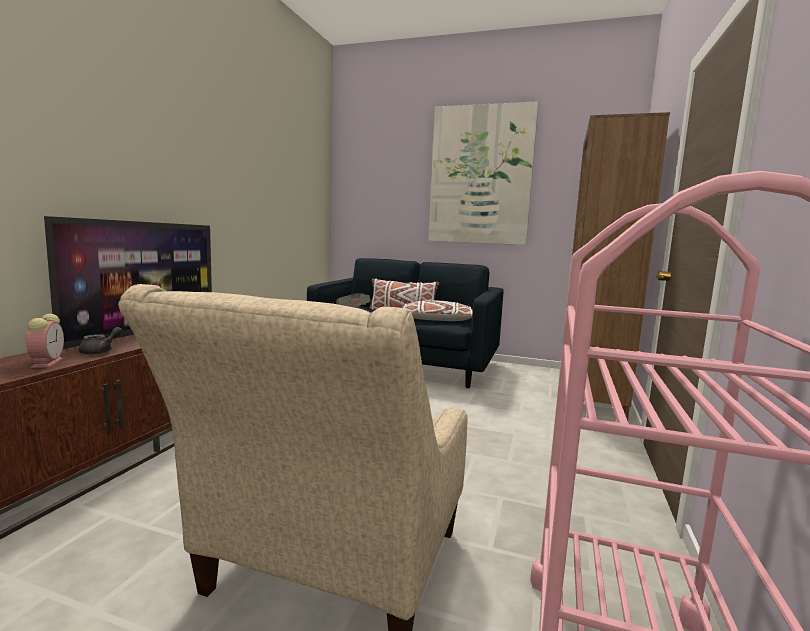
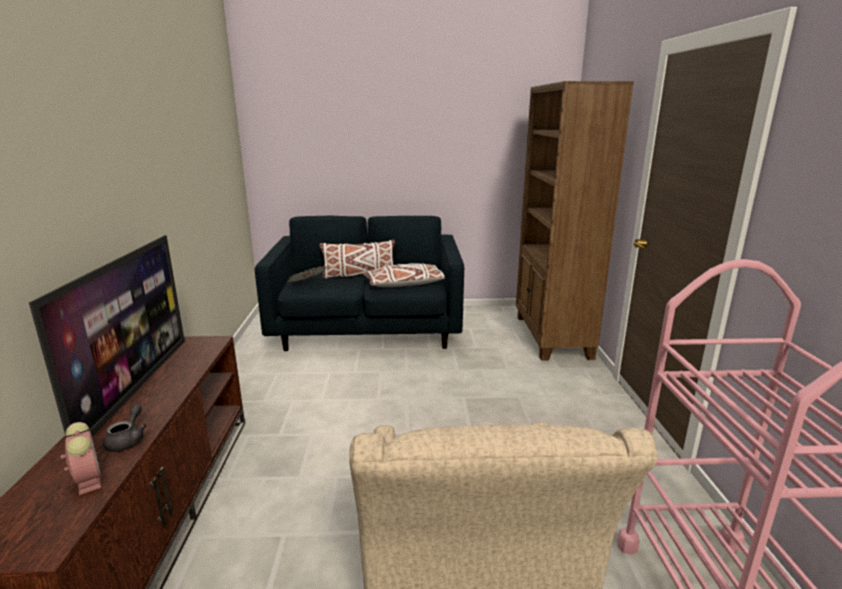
camera: 20 degrees left, 10 degrees up
(480, 175) = (420, 115): picture -> none

